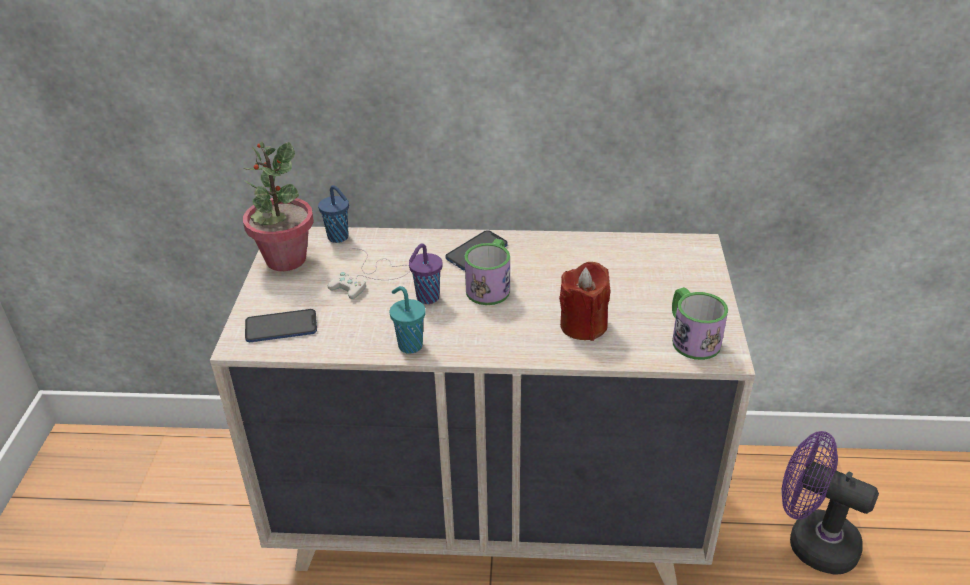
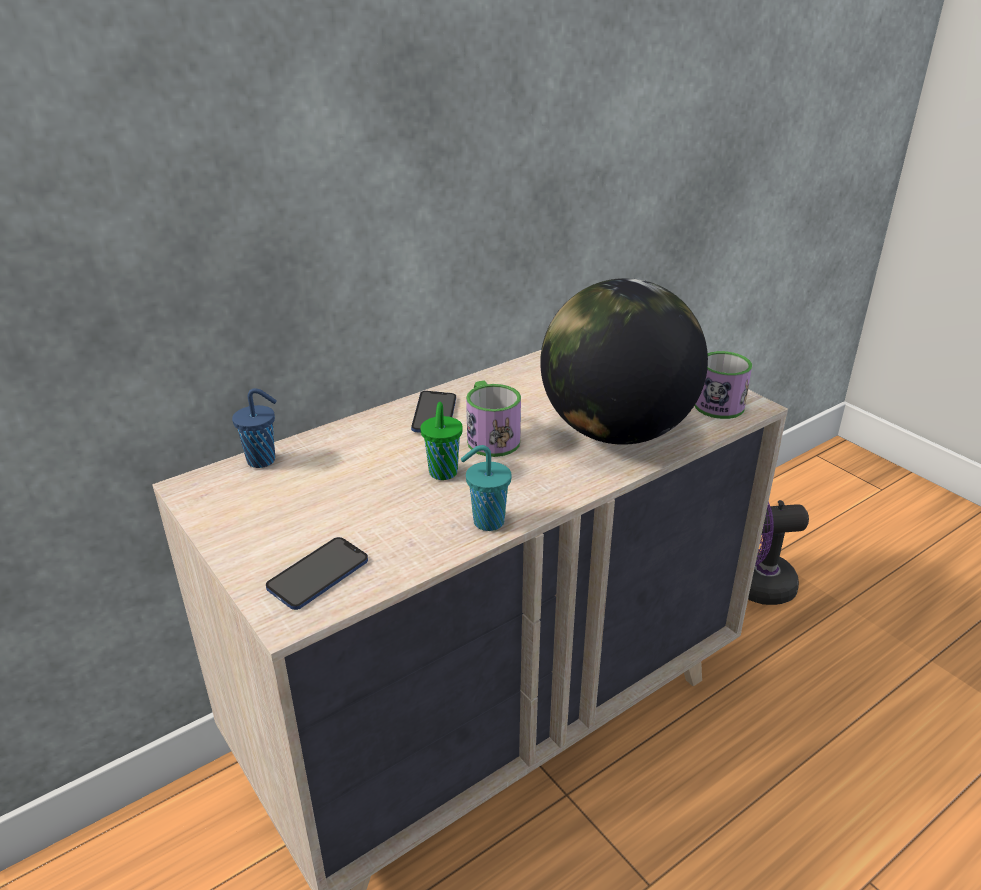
camera: 40 degrees left, 5 degrees down
(285, 259) = (225, 507): potted plant -> none
(370, 276) = (353, 480): white game controller -> none
(426, 298) = (443, 474): purple cup -> green cup
(583, 325) = (616, 432): red candle -> globe

